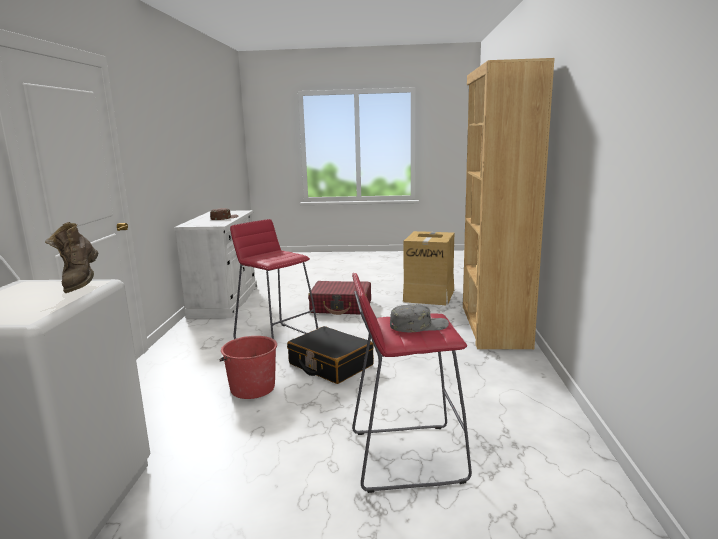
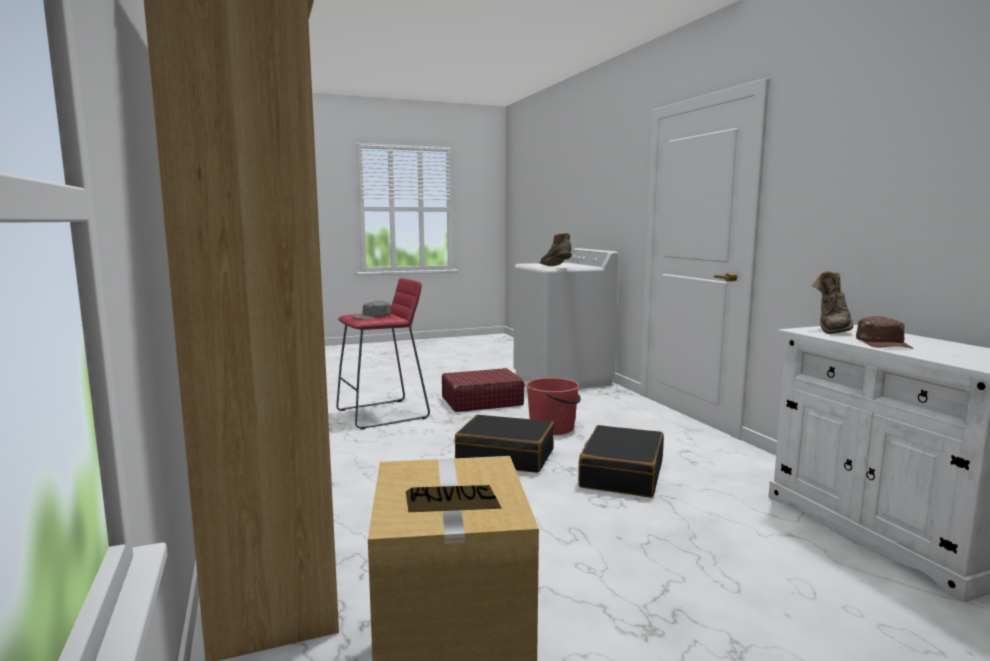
camera: 155 degrees right, 5 degrees down
(205, 224) = (832, 330): none -> brown boot
(277, 339) = (621, 474): red stool -> black suitcase
(341, 307) = (633, 566): red suitcase -> red suitcase (481, 401)

